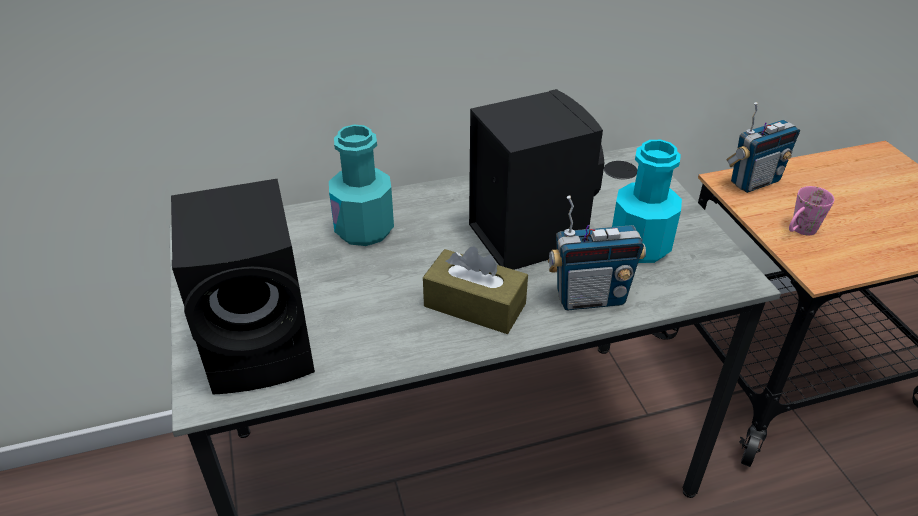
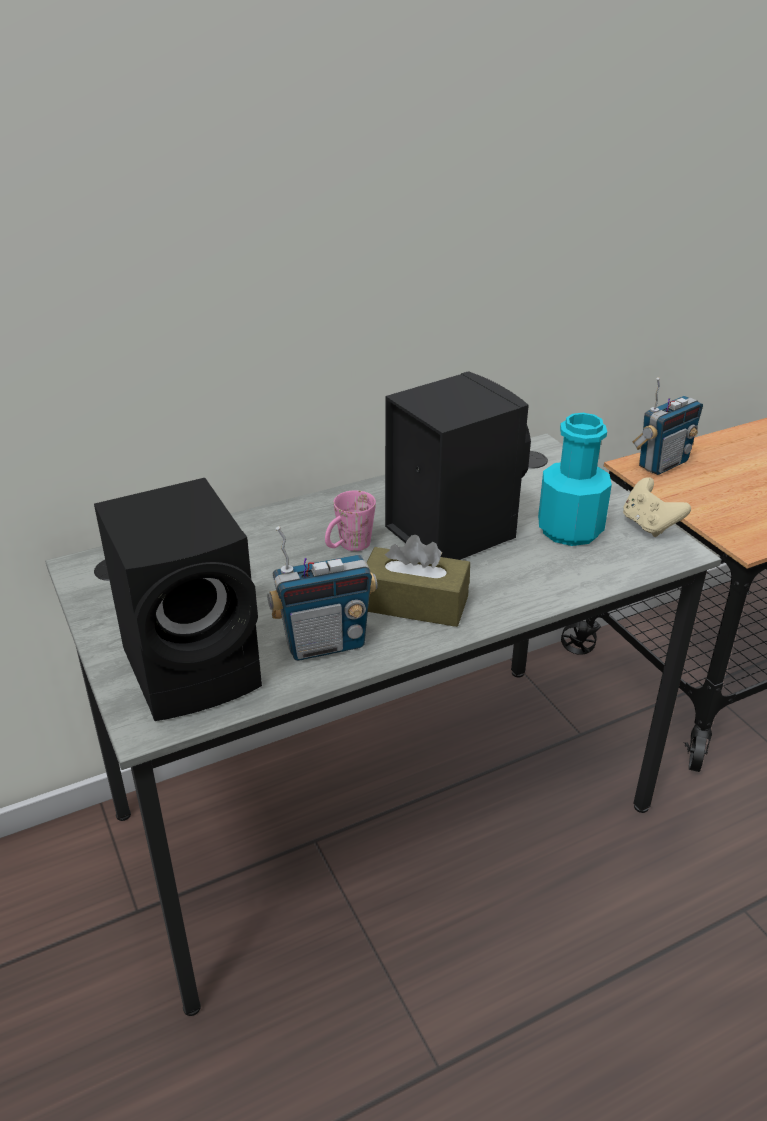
camera: 10 degrees left, 5 degrees down
(364, 229) = (271, 543): turquoise bottle -> none
(590, 298) = (532, 583): radio -> radio (324, 644)
(718, 249) = (649, 525): none -> beige game controller
(799, 231) = (719, 507): pink mug -> pink mug (348, 547)

